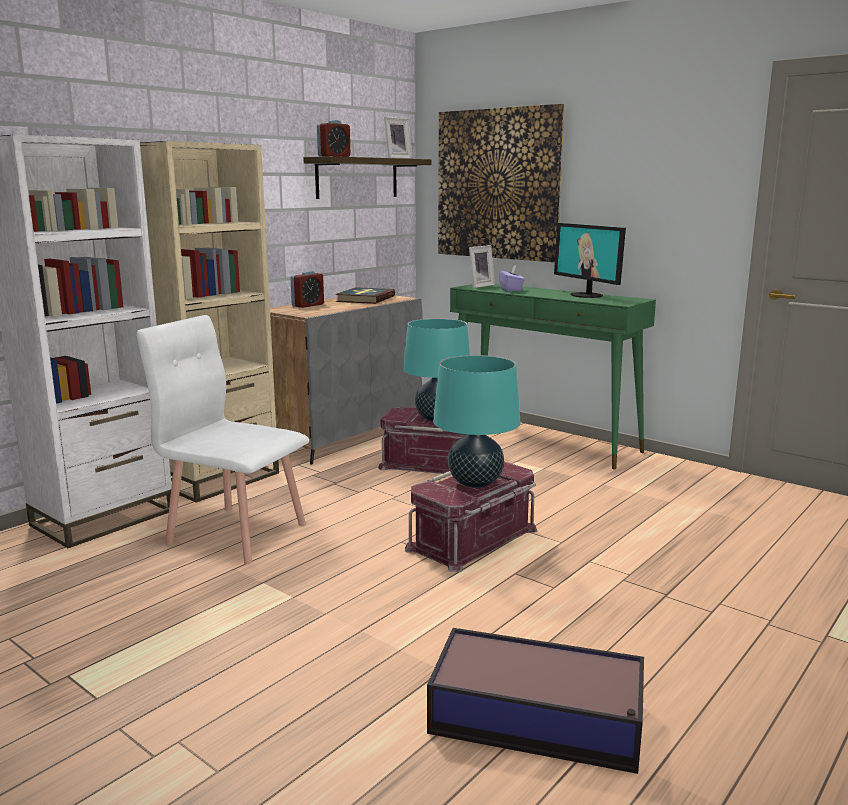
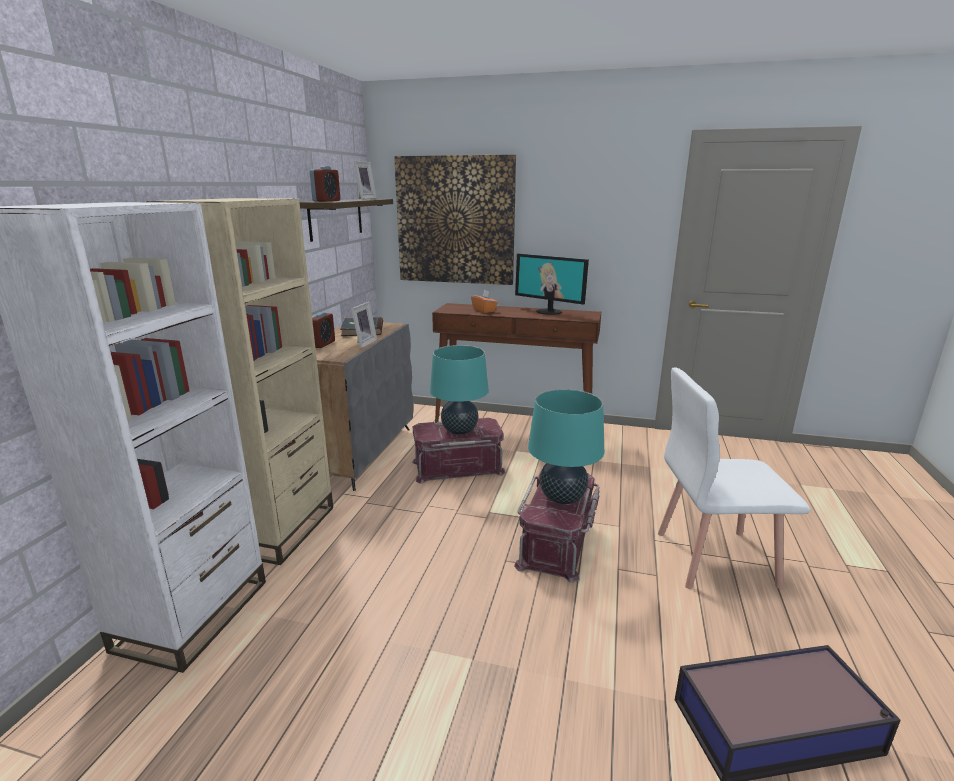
camera: 25 degrees left, 5 degrees up
(236, 533) = (353, 593): white chair -> white chair (713, 558)
(479, 286) = (452, 308): picture frame -> picture frame (363, 343)
(511, 290) = (484, 310): purple tissue box -> orange tissue box
(542, 440) = (514, 425): green console table -> brown console table

